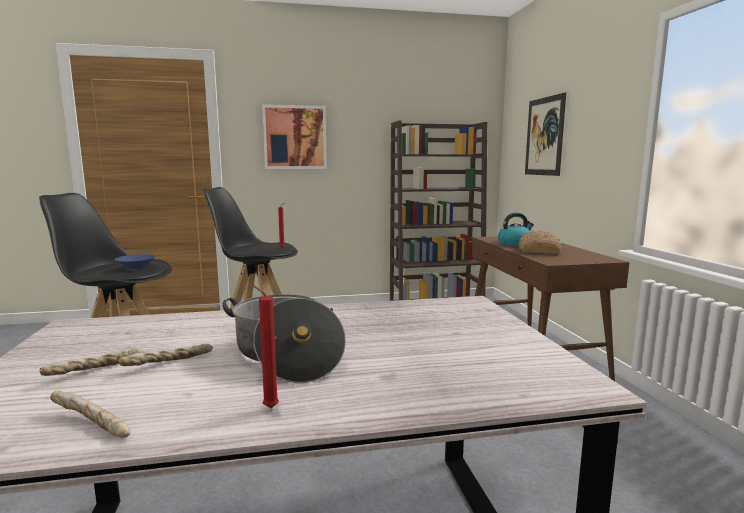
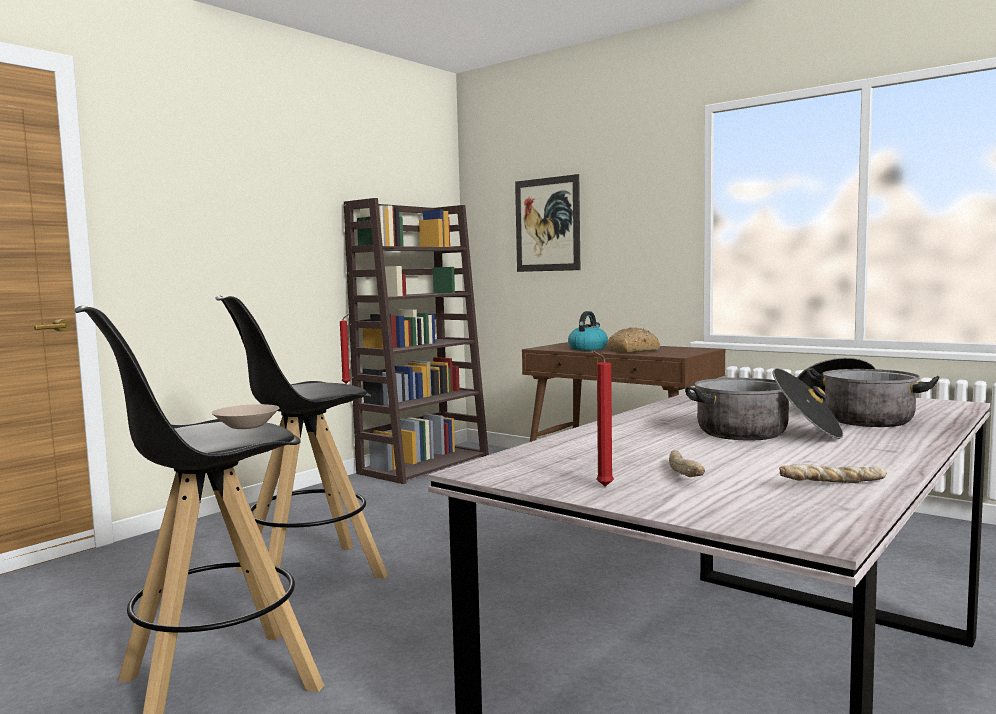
camera: 40 degrees left, 5 degrees down
(135, 267) = (246, 427): blue bowl -> beige bowl
(169, 363) = (715, 457): bread -> none
(268, 407) = (877, 450): red candle -> red candle (602, 487)
(295, 137) = (213, 218): picture -> none
(422, 365) = (855, 416): none -> cooking pot

